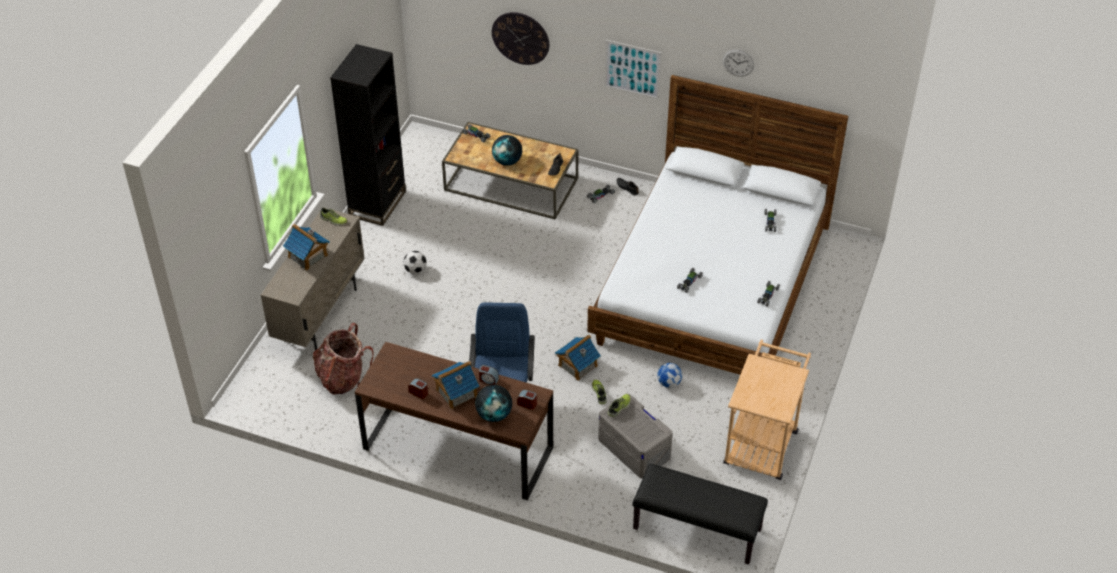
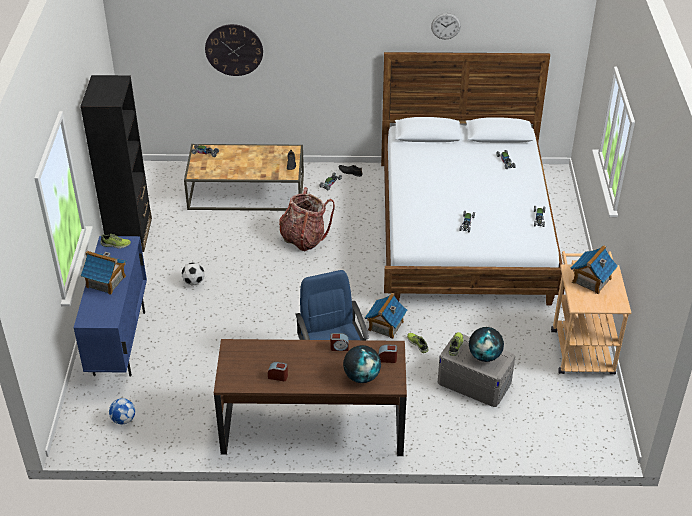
camera: 20 degrees left, 5 degrees down
(320, 314) = (120, 343): beige cabinet -> blue cabinet
(343, 378) = (169, 394): backpack -> backpack (304, 238)
(456, 393) = (314, 367): toy house -> toy house (591, 280)
(507, 161) = (244, 167): globe -> globe (485, 356)
(632, 69) = (345, 56): picture -> none
(669, 383) = (473, 319): football -> football (123, 419)
(696, 529) = (568, 437): black bench -> none

